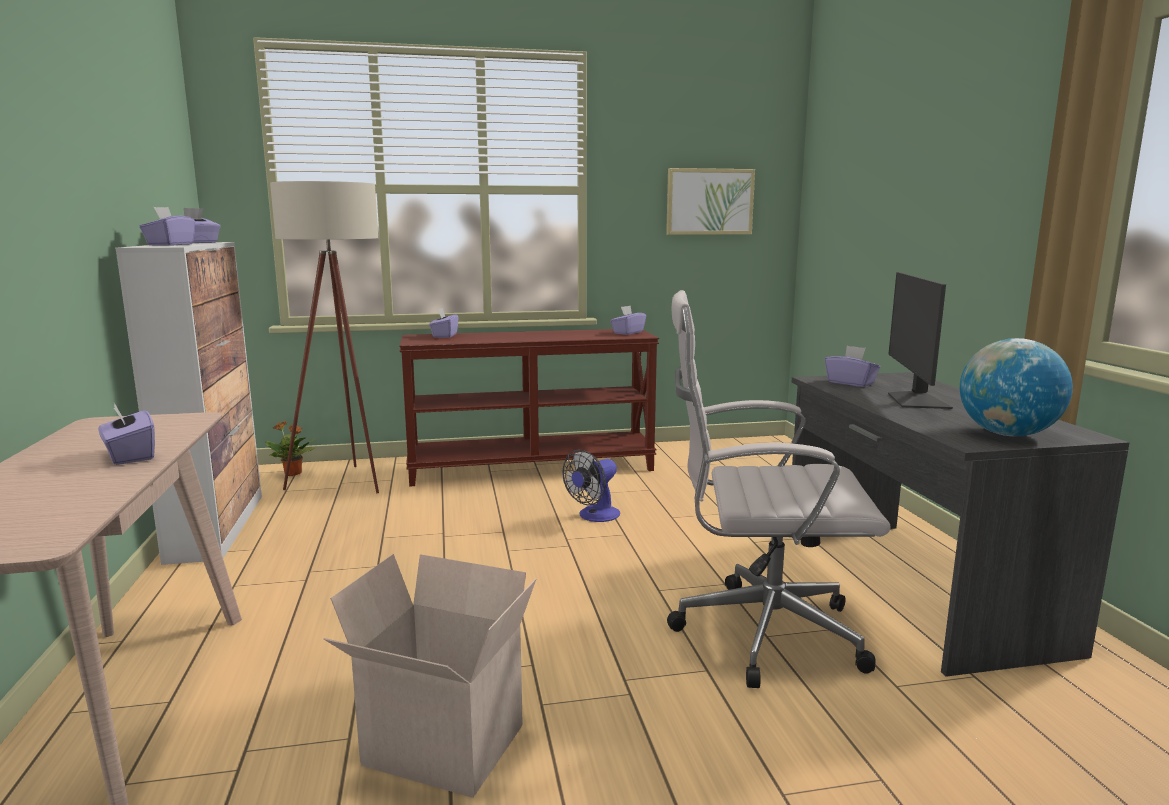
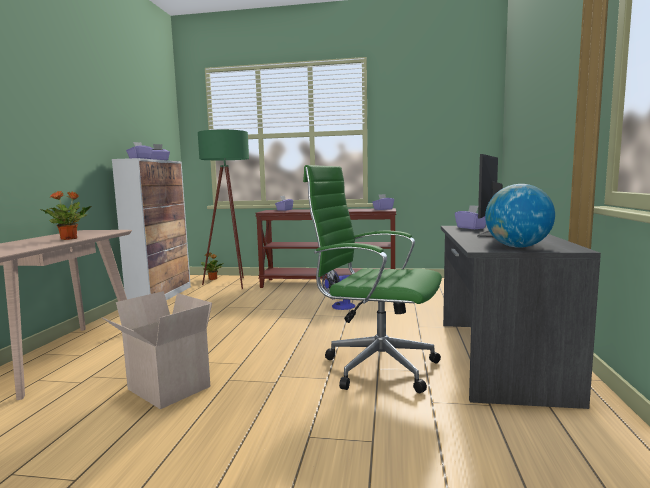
camera: 20 degrees right, 5 degrees down
(130, 456) = (69, 239): purple tissue box -> potted plant
(346, 485) = (231, 285): beige floor lamp -> green floor lamp
(709, 202) = (441, 135): picture -> none
(759, 633) = (375, 366): white office chair -> green office chair

